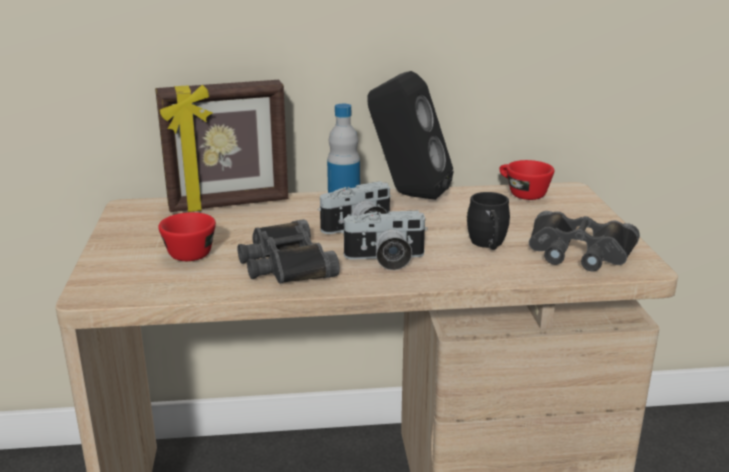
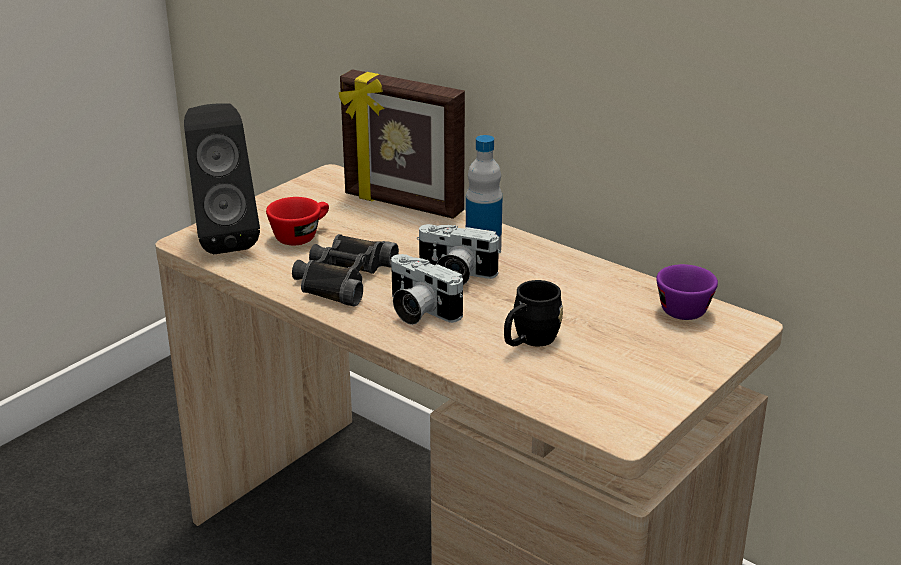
camera: 45 degrees right, 5 degrees up
(407, 194) = (567, 258): black speaker -> black speaker (224, 239)
(521, 194) = (682, 307): red cup -> purple cup
(578, 252) = (596, 389): black binoculars -> none

